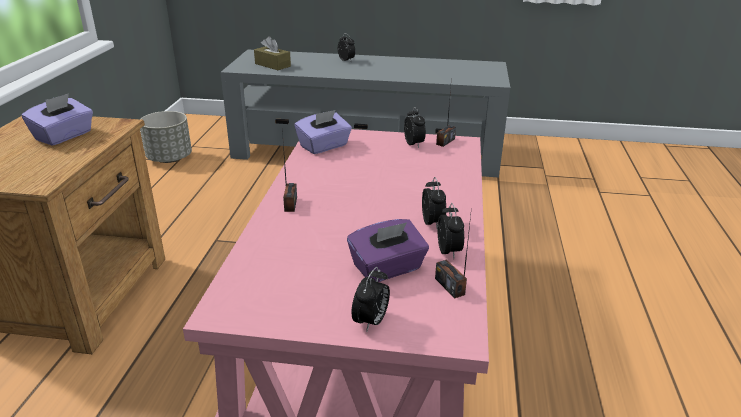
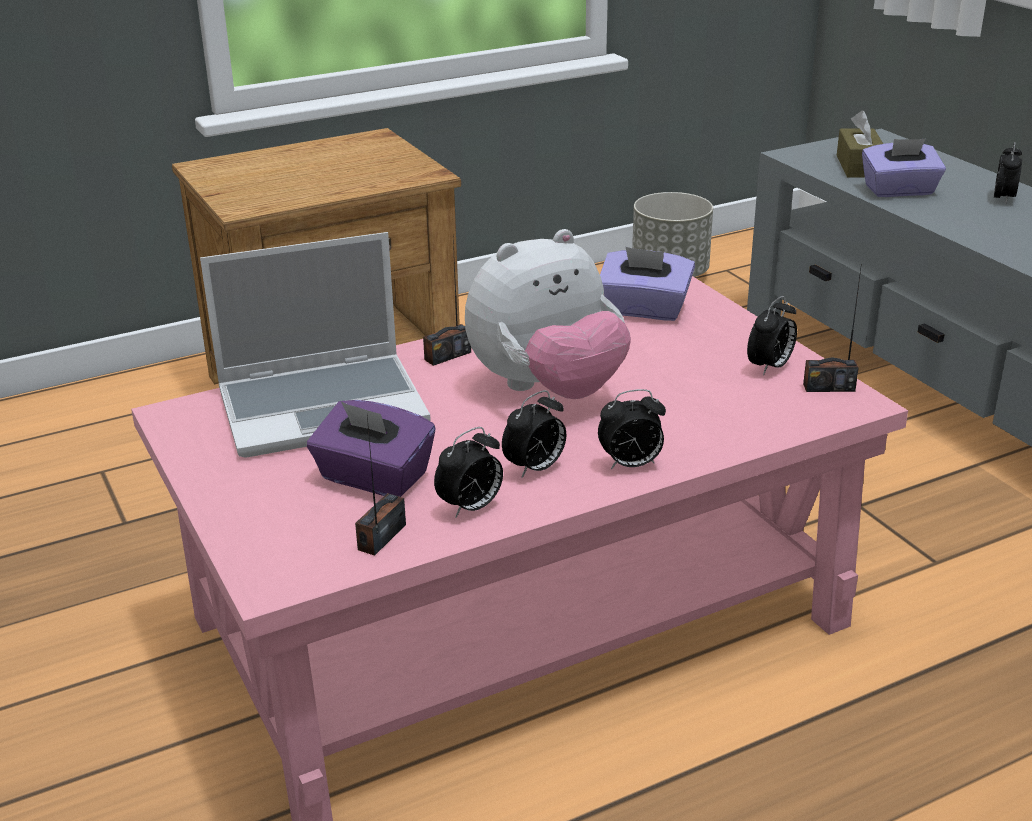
camera: 55 degrees right, 0 degrees up
(64, 136) = (356, 168): purple tissue box -> purple tissue box (899, 191)
(290, 257) = (324, 406): none -> laptop
(364, 193) = (547, 389): none -> plush toy
(371, 322) = (245, 509): alarm clock -> alarm clock (630, 465)

